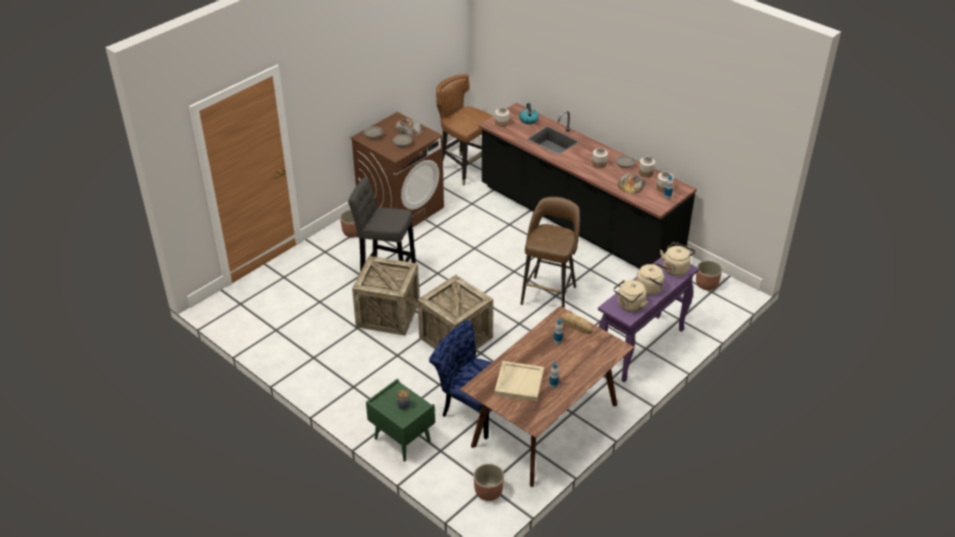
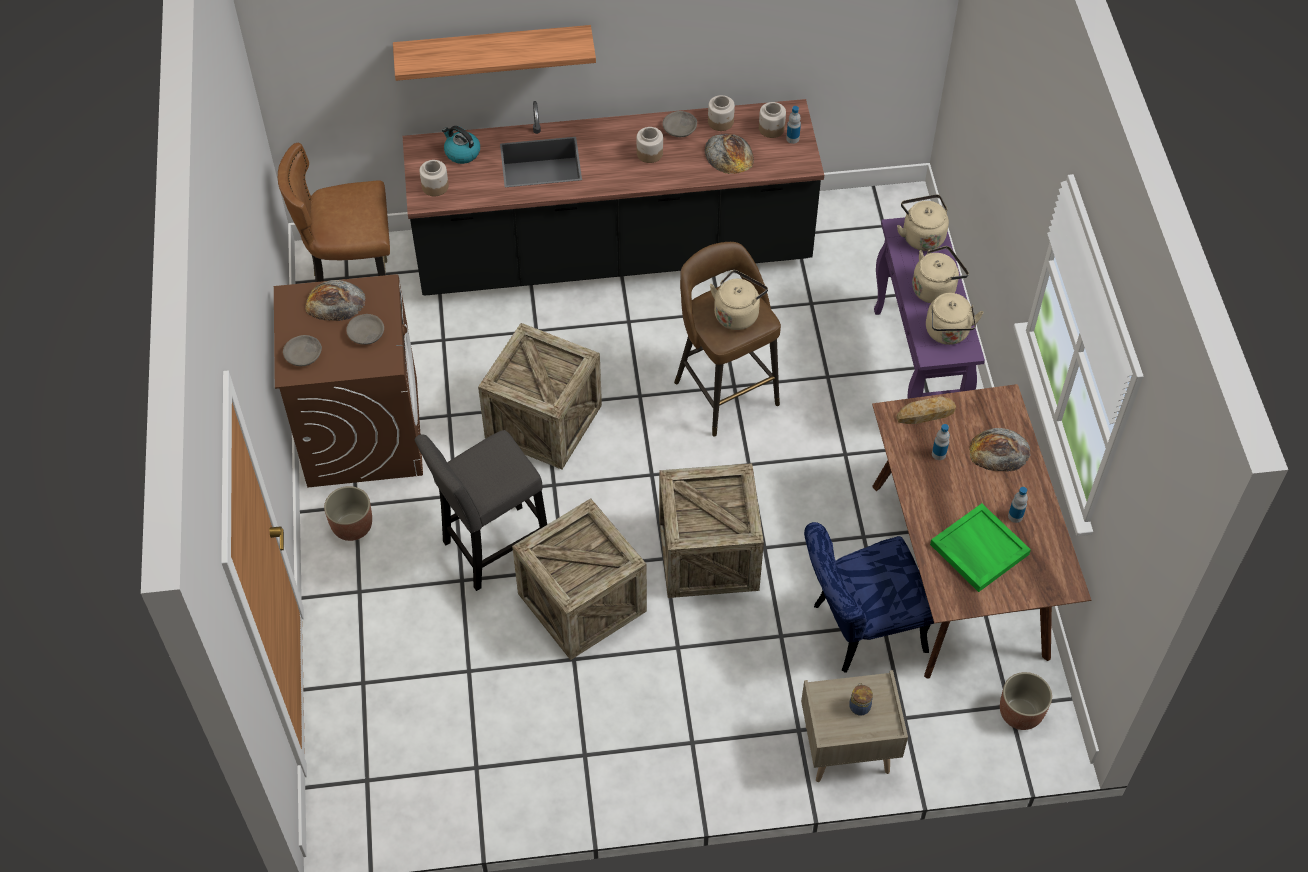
camera: 50 degrees left, 15 degrees up
(401, 440) = (846, 750): green nightstand -> beige nightstand
(465, 252) = (543, 421): none -> crate
(519, 382) = (978, 549): beige tray -> green tray
(553, 238) = (737, 313): none -> beige kettle
(562, 74) = (493, 49): none -> shelf
(585, 360) = (999, 451): none -> bread
(706, 284) = (867, 220): planter -> none

